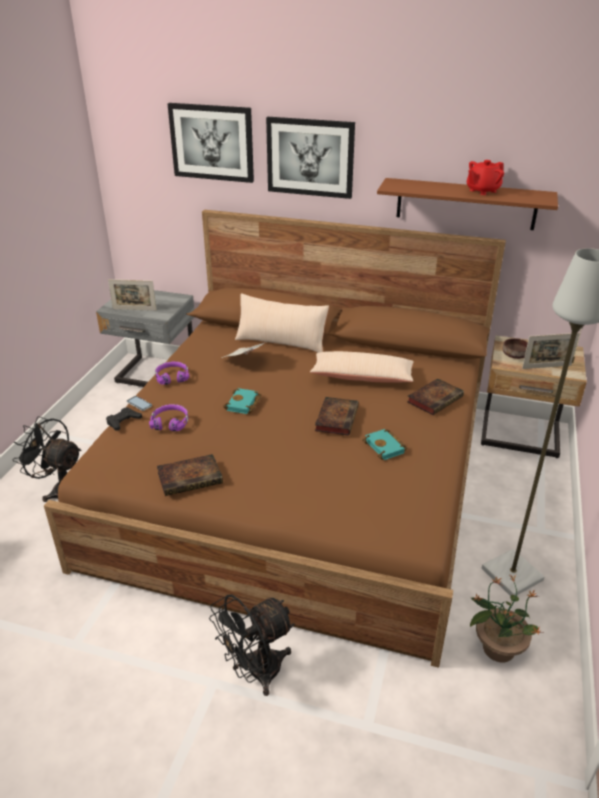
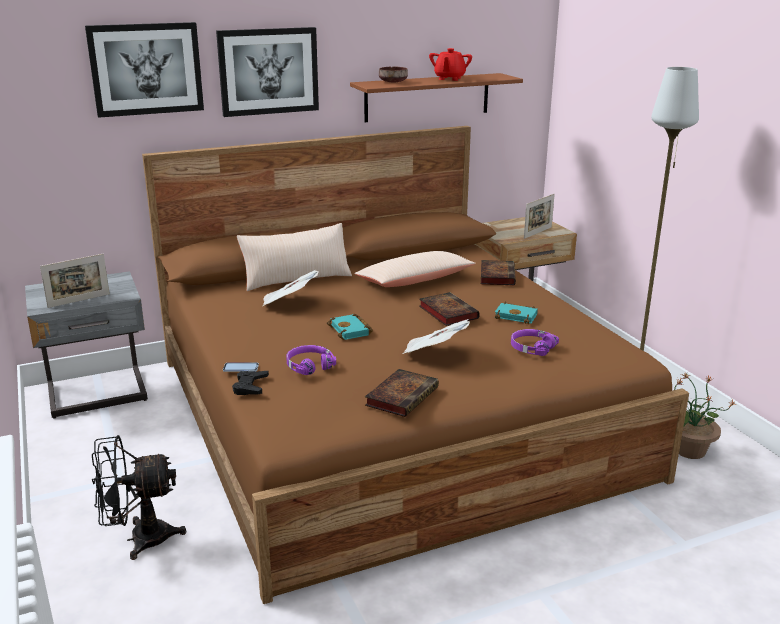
camera: 40 degrees left, 10 degrees down
(172, 377) = (235, 337): purple headphones -> purple headphones (532, 348)
(255, 672) = (562, 564): black fan -> none
(269, 451) = (434, 353): none -> newspaper
(514, 355) = (504, 232): brown bowl -> brown bowl (392, 82)

